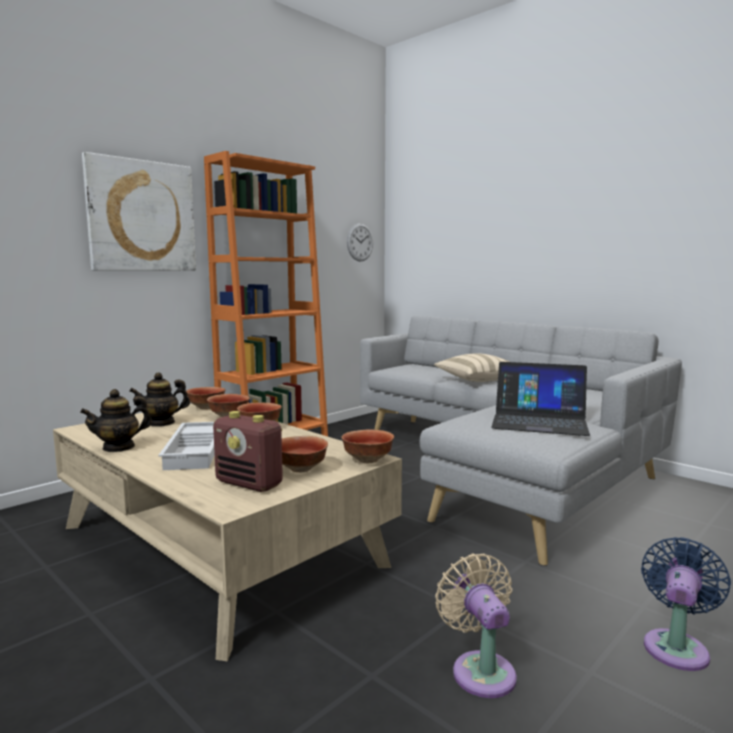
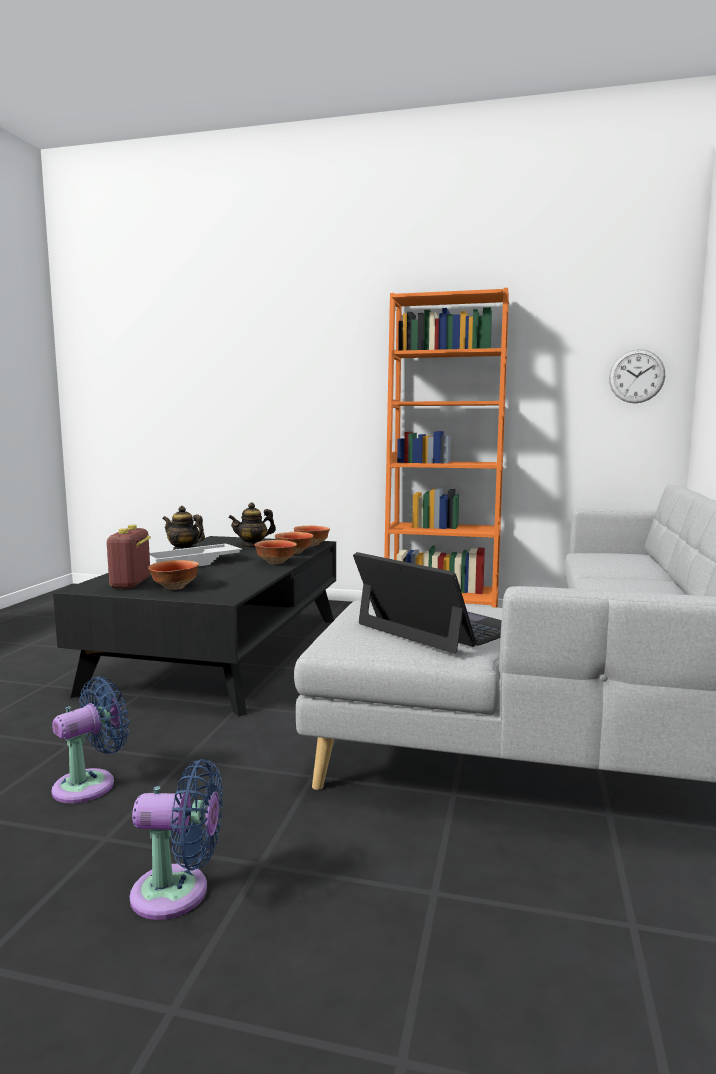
camera: 60 degrees right, 0 degrees up
(141, 216) = (333, 367): picture -> none
(161, 423) = (253, 546): teapot -> teapot turned 60 degrees counterclockwise
(218, 545) = (222, 653): beige coffee table -> black coffee table
(366, 460) = (215, 597): bowl -> none
(476, 379) = (622, 584): beige pillow -> none
(480, 669) = (90, 784): beige fan -> blue fan
(539, 421) = (439, 626): laptop -> laptop turned 150 degrees clockwise

